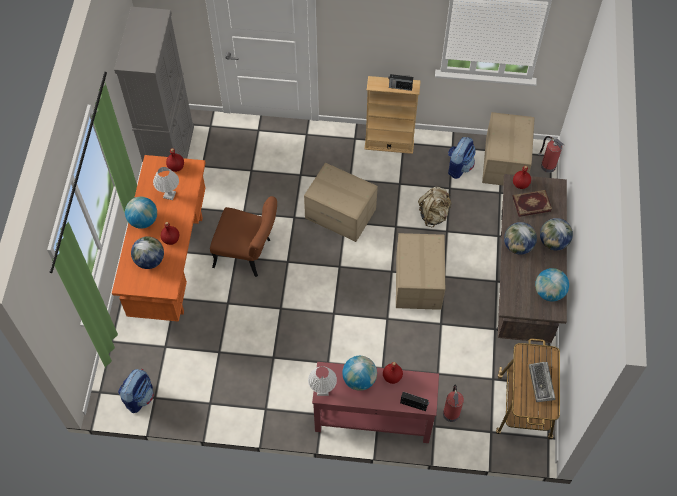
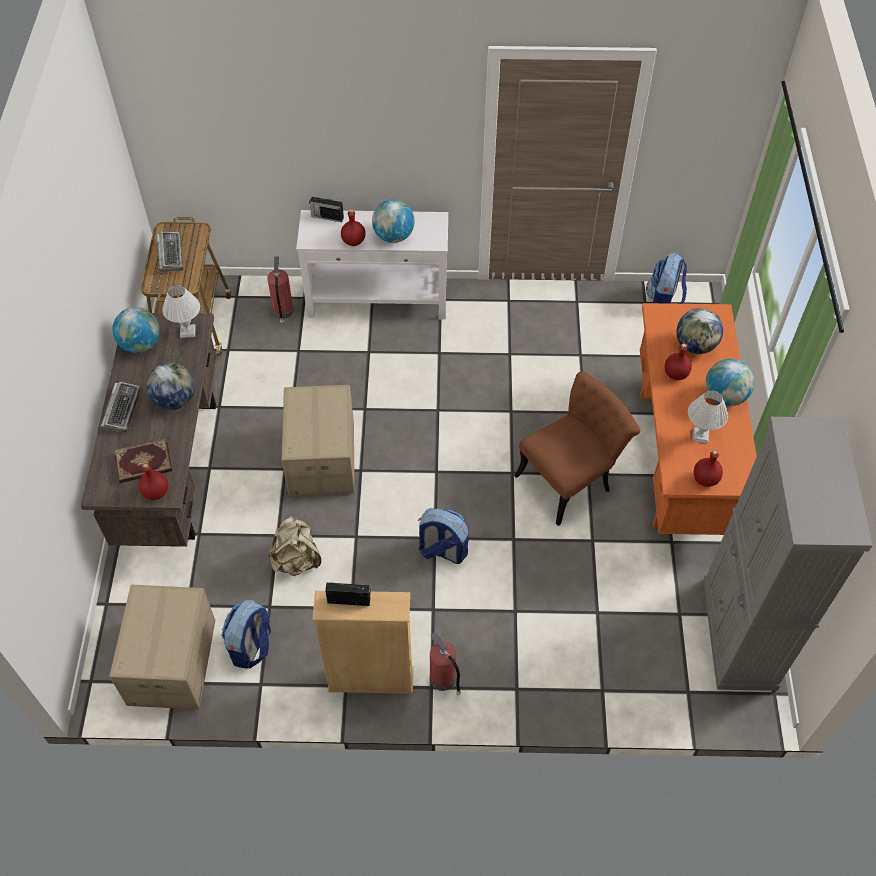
camera: 175 degrees right, 5 degrees down
(248, 254) = (571, 479): brown chair -> brown chair turned 135 degrees clockwise
(323, 390) = (436, 223): white table lamp -> white table lamp (187, 331)
(341, 213) = (442, 550): cardboard box -> backpack
(372, 418) = (378, 300): red console table -> white console table
(547, 165) = (99, 661): fire extinguisher -> fire extinguisher (443, 679)
(553, 242) = (121, 409): globe -> keyboard

